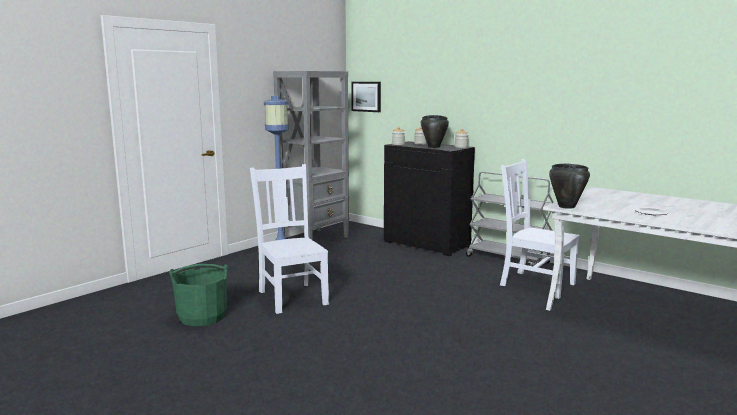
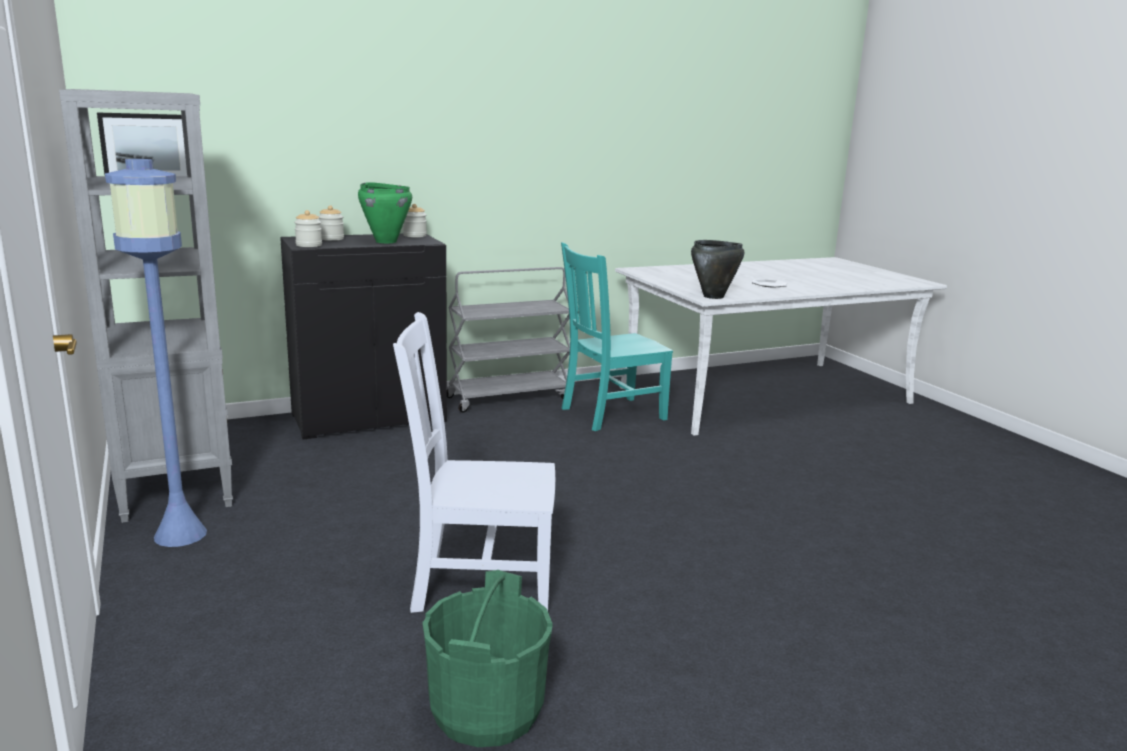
camera: 65 degrees left, 5 degrees up
(434, 147) = (386, 241): black cooking pot -> green cooking pot
(534, 284) = (610, 414): white chair -> turquoise chair

